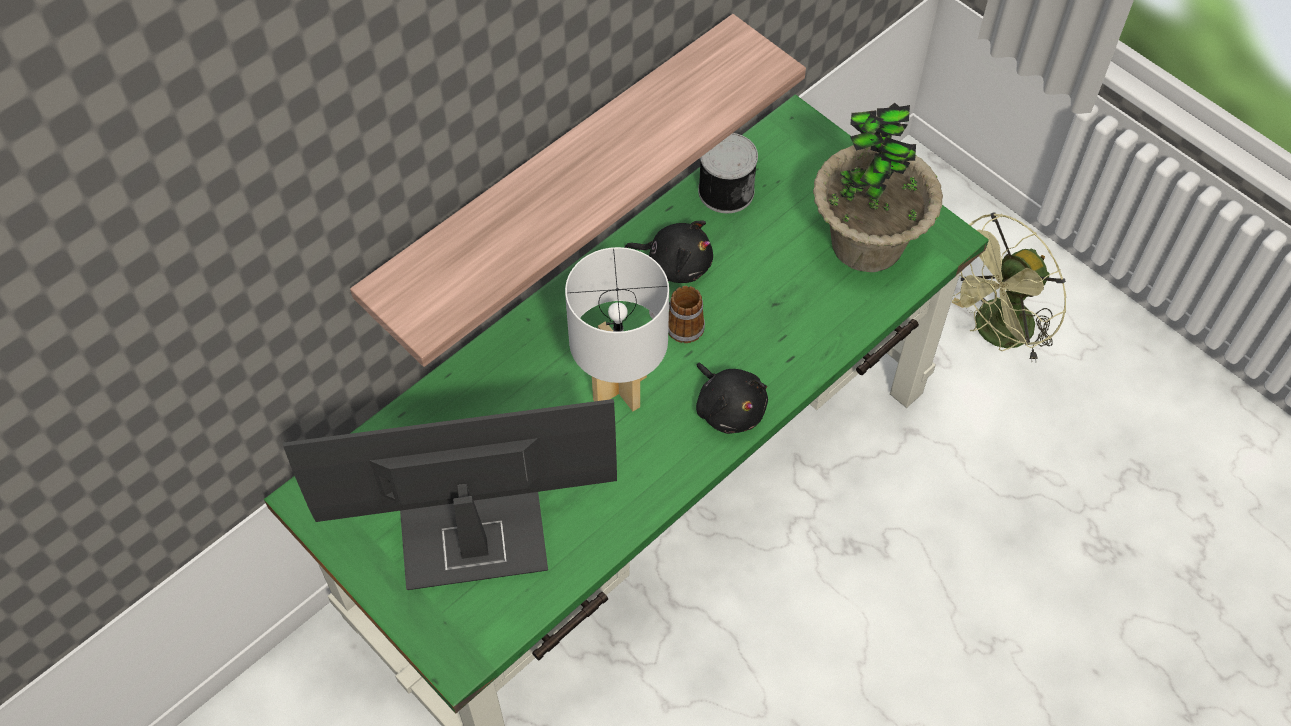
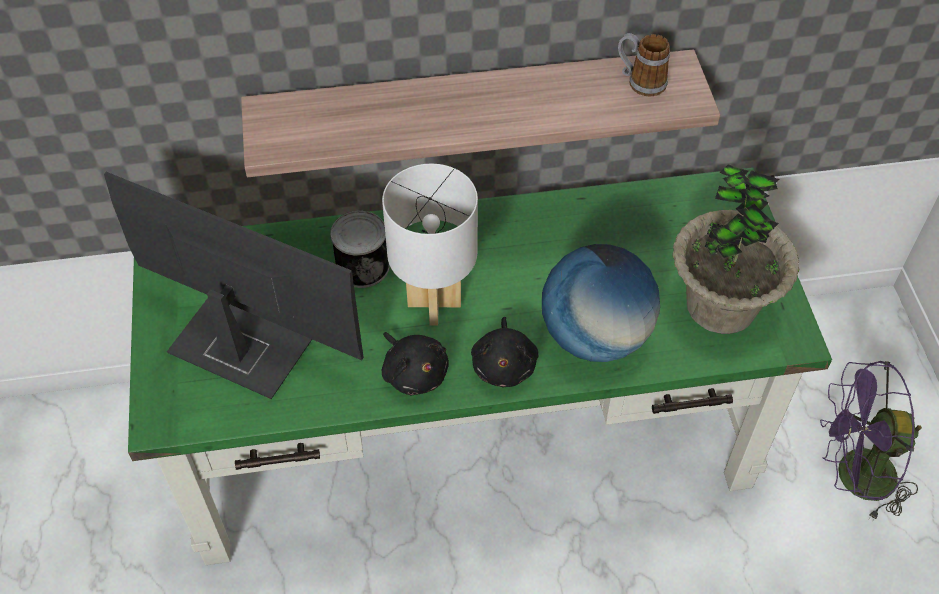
camera: 35 degrees right, 5 degrees down
(675, 264) = (552, 239): black plush toy -> black plush toy (414, 372)
(676, 328) = (513, 285): mug -> mug (640, 81)
(725, 190) = (636, 207): can -> can (362, 265)
(785, 334) = (595, 336): none -> globe
(995, 333) = (853, 478): green fan -> purple fan

